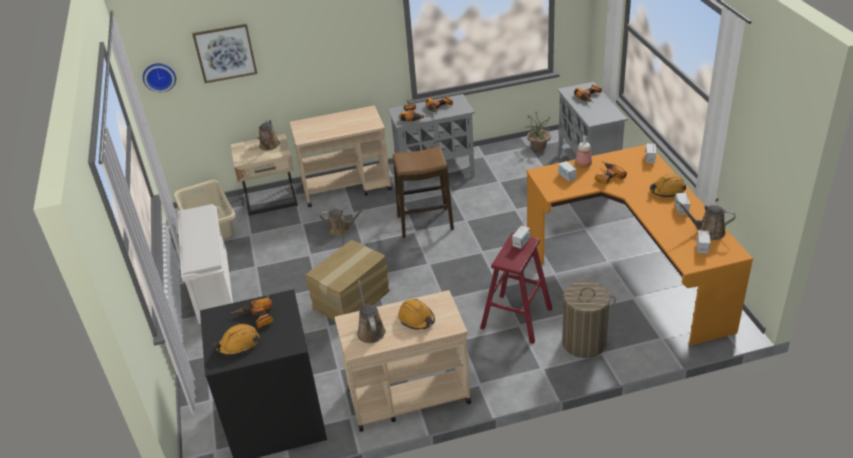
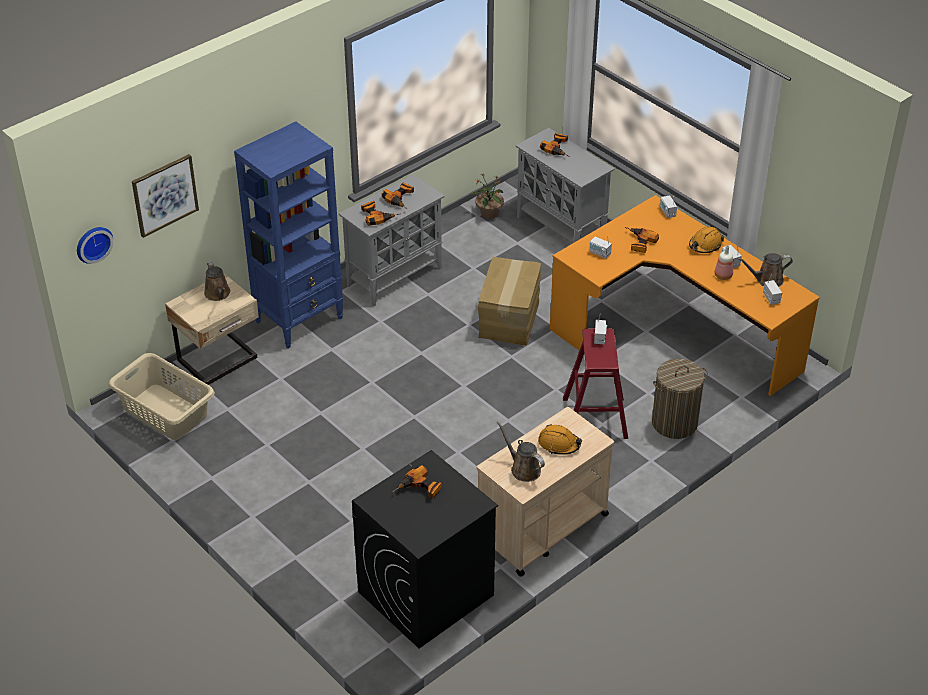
camera: 30 degrees left, 5 degrees up
(212, 286) = (235, 482): white shoe rack -> none
(238, 344) = (425, 520): orange hard hat -> none
(340, 229) = (333, 373): brown watering can -> none
(347, 187) = (300, 319): beige cart -> blue bookcase
(352, 300) = (410, 449): cardboard box -> cardboard box (510, 319)
(425, 223) = (426, 339): stool -> none
(583, 164) = (606, 234): bottle -> bottle (722, 275)

